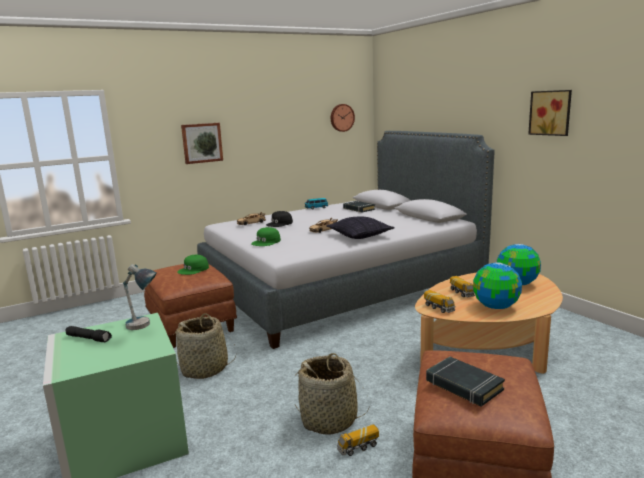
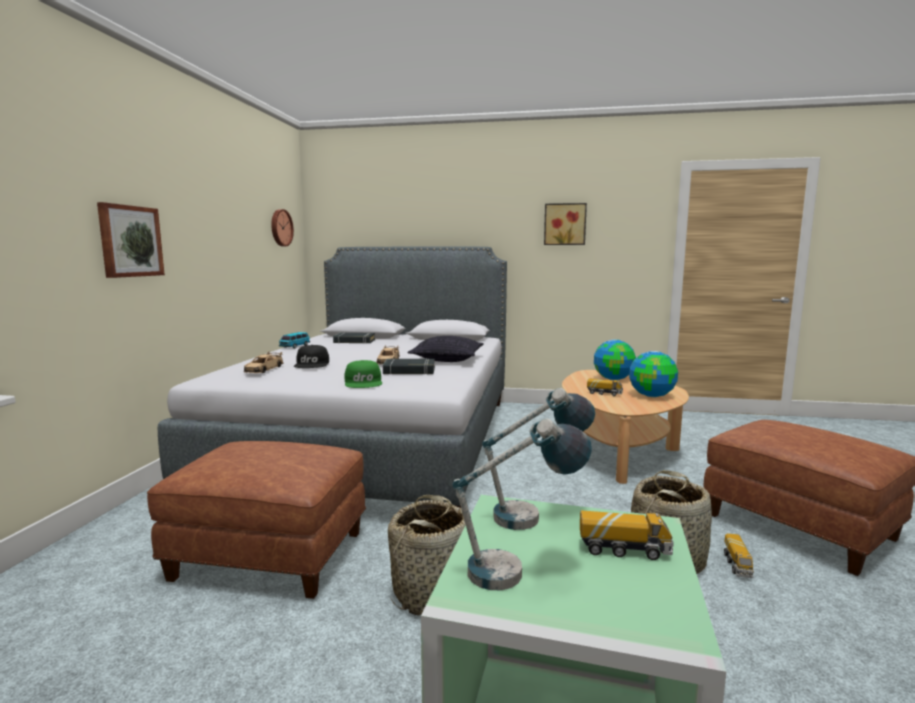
camera: 50 degrees left, 5 degrees down
(89, 338) = (518, 571): black flashlight -> table lamp
(193, 269) = (275, 449): green cap -> none
(439, 308) = (627, 407): toy truck -> toy truck (624, 550)
(463, 385) = (823, 443): black book -> black book (409, 371)

